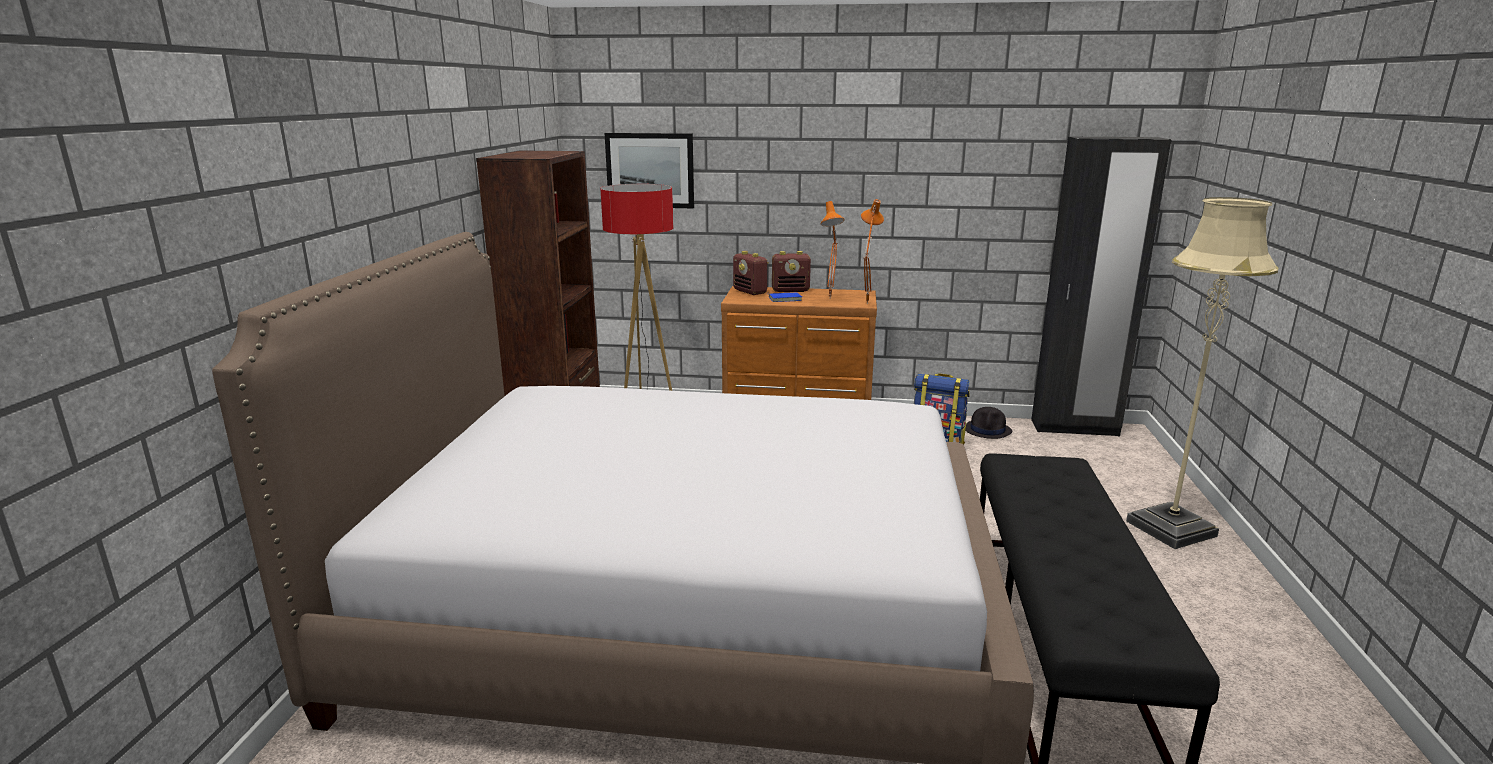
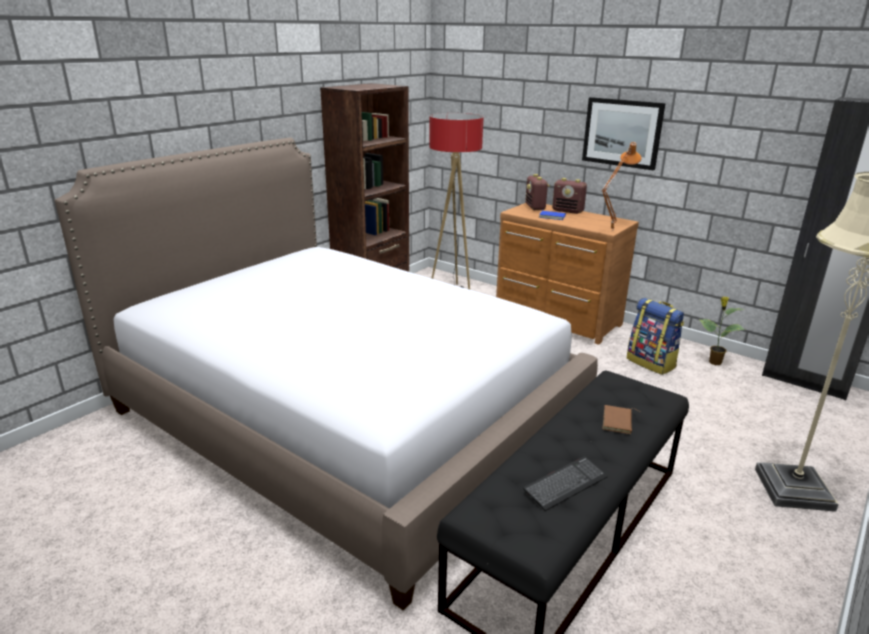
camera: 30 degrees right, 5 degrees up
(650, 170) = (483, 103): picture -> picture (622, 133)
(832, 298) = (589, 222): orange table lamp -> none
(988, 430) = (714, 362): black hat -> potted plant
(1069, 500) = (618, 422): none -> brown book
(1111, 576) = (565, 484): none -> keyboard

